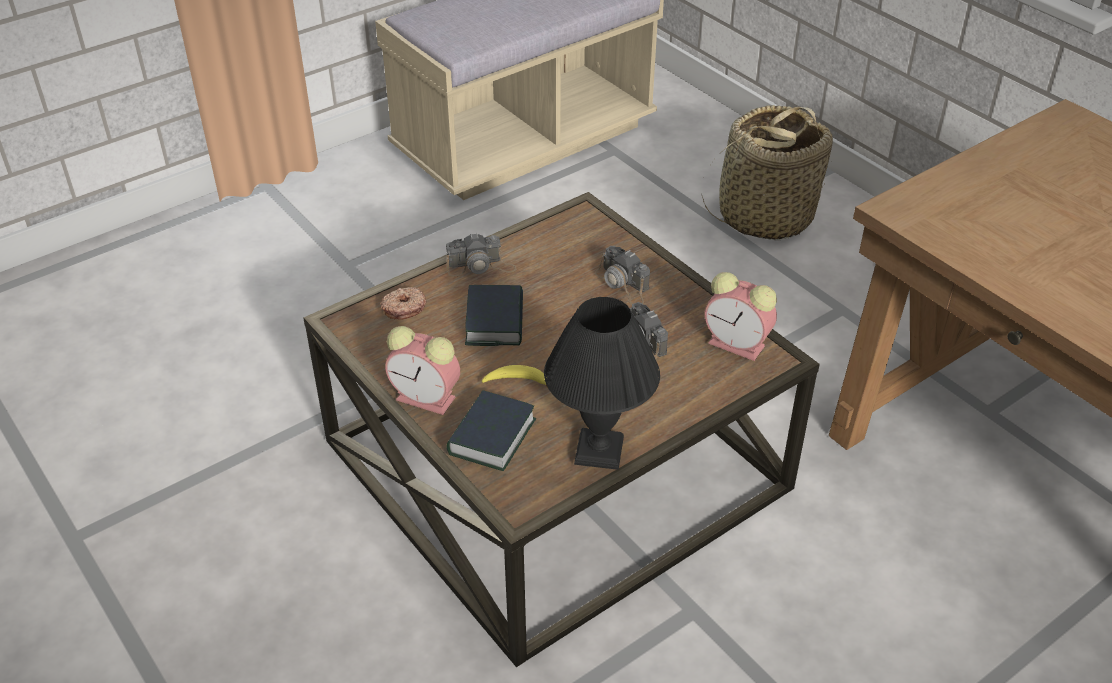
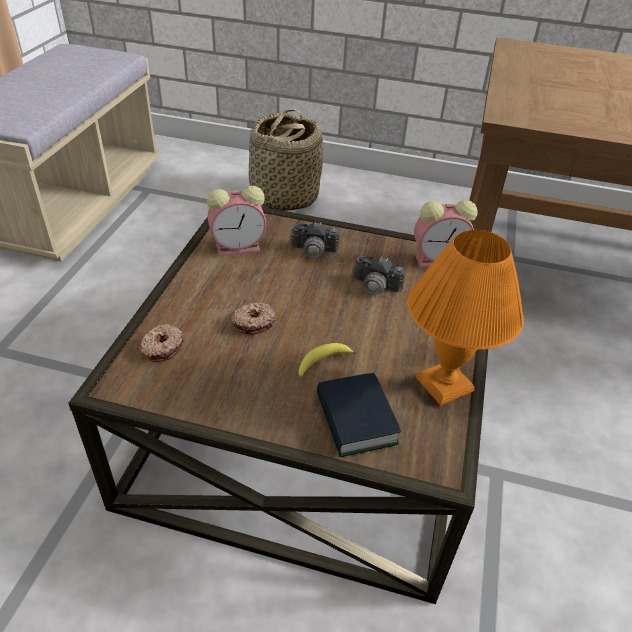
camera: 40 degrees left, 0 degrees up
(428, 398) = (268, 416): alarm clock -> alarm clock (239, 247)
(481, 266) = (195, 284): camera -> none
(495, 322) = (253, 322): book -> donut
(600, 450) = (445, 383): black table lamp -> orange table lamp

